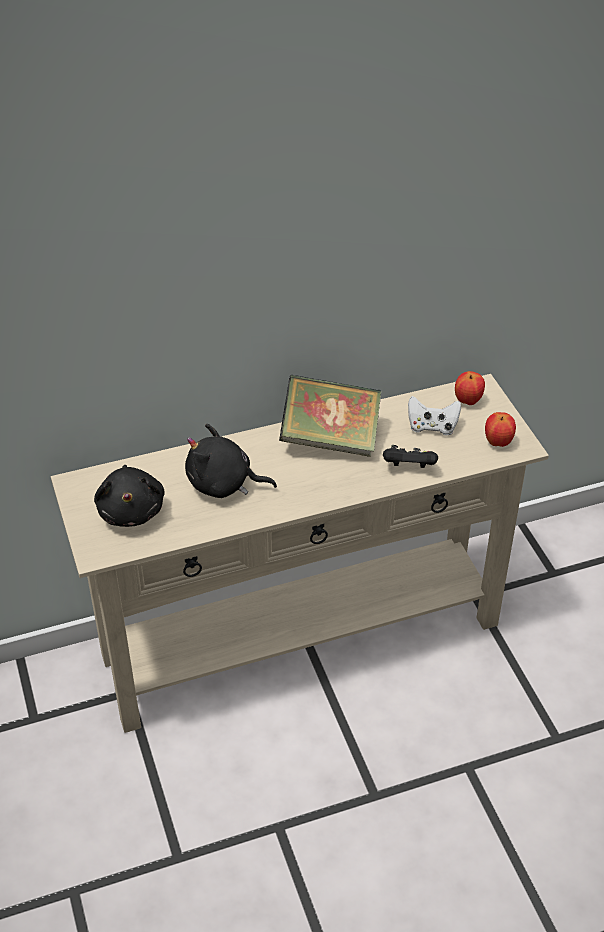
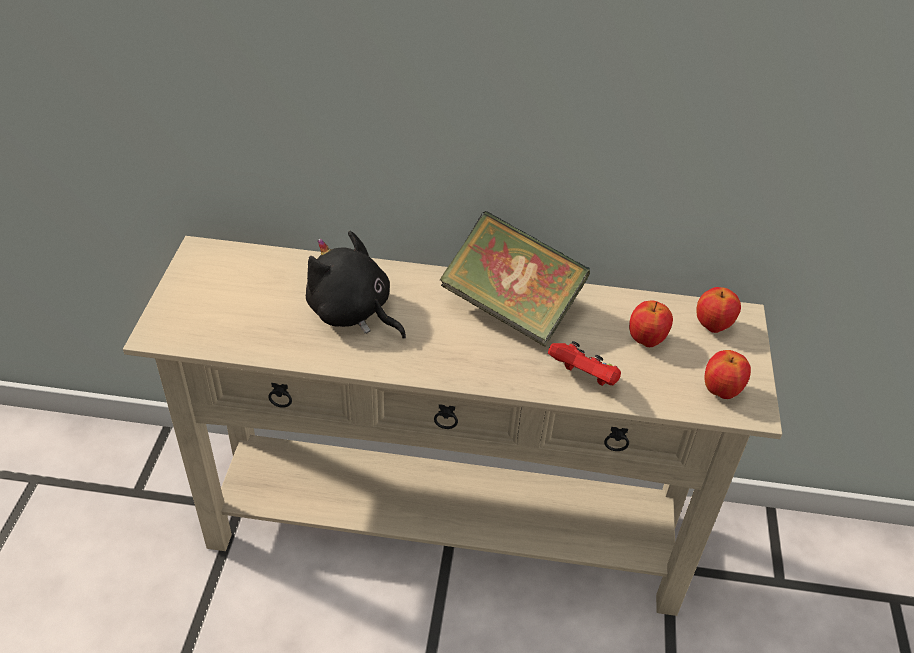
camera: 25 degrees right, 0 degrees up
(131, 510) = (233, 302): black plush toy -> none
(409, 467) = (584, 378): black game controller -> red game controller
(432, 427) = (646, 340): white game controller -> apple

